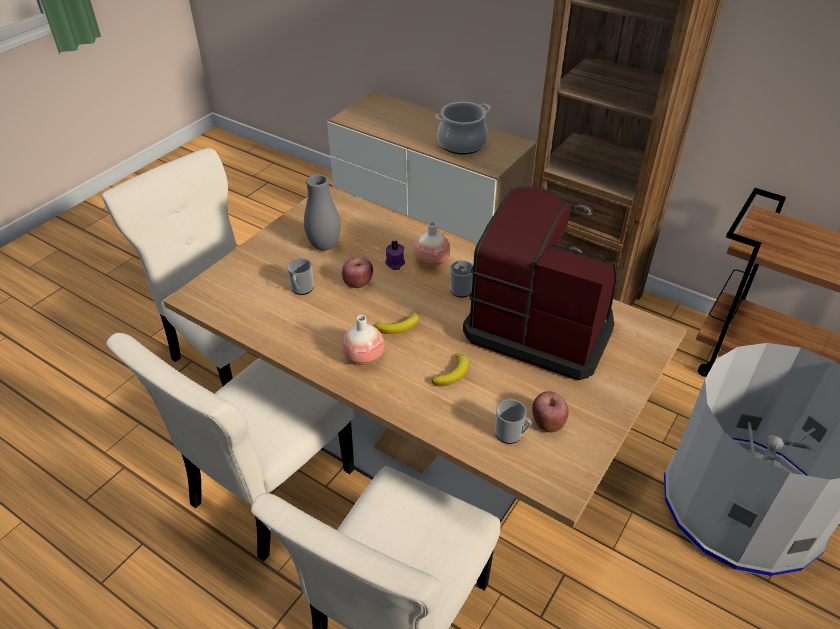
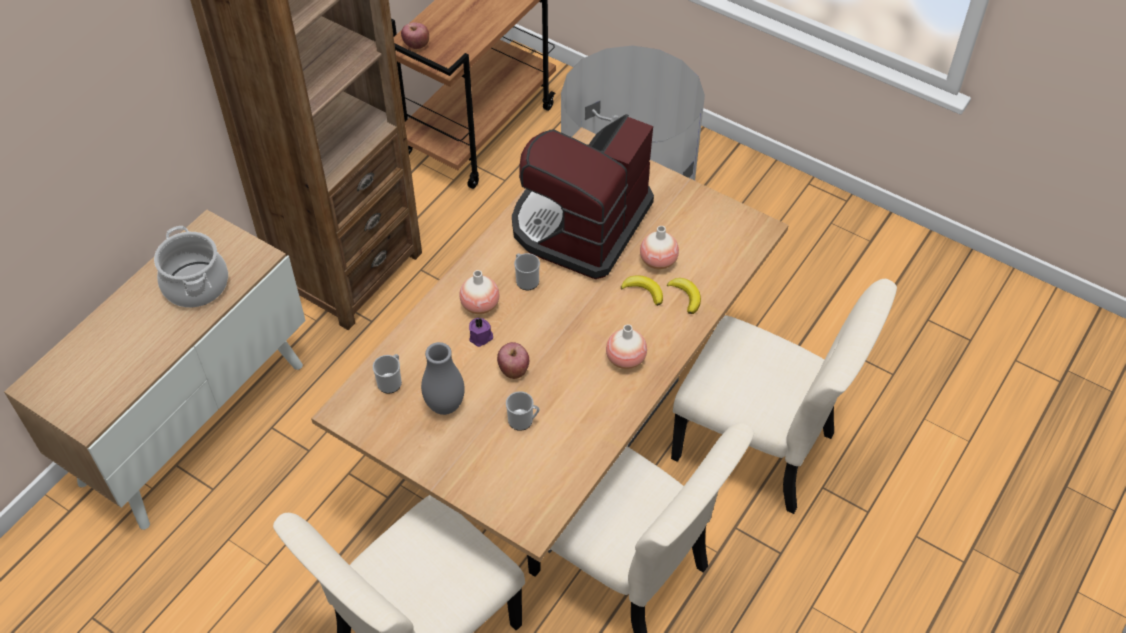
camera: 90 degrees left, 10 degrees up
(399, 327) = (583, 332): banana -> banana (686, 296)
(496, 386) = (658, 261): none -> vase
(511, 434) = (711, 254): mug -> mug (391, 381)
(548, 423) = (697, 230): apple -> apple (416, 45)

